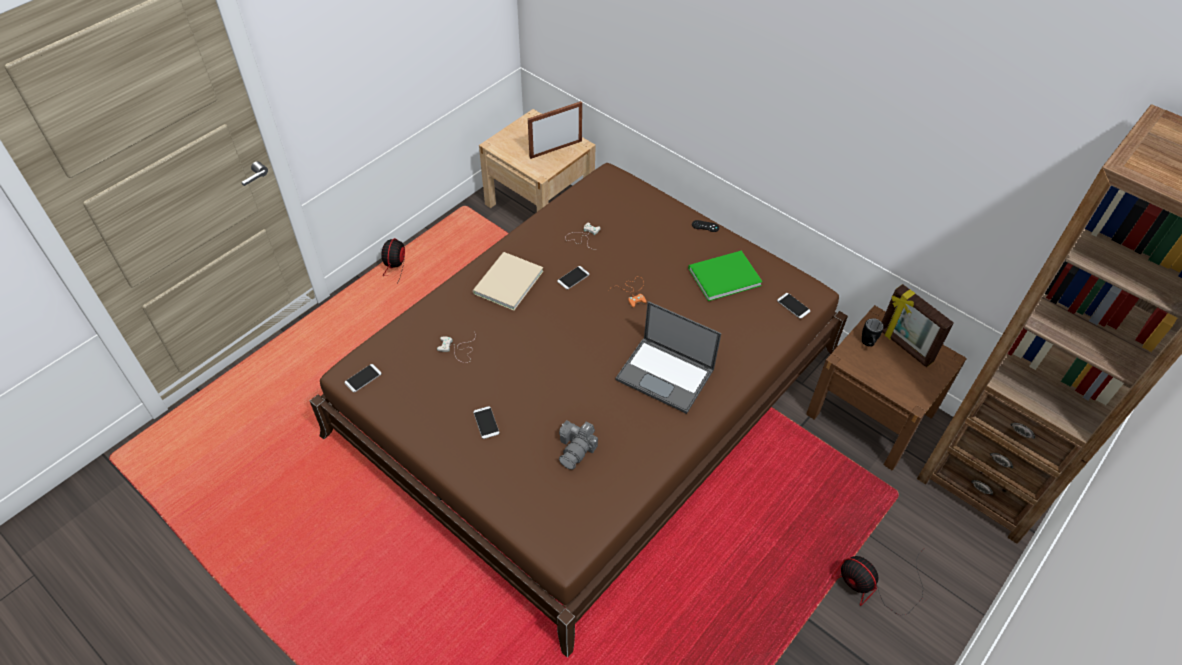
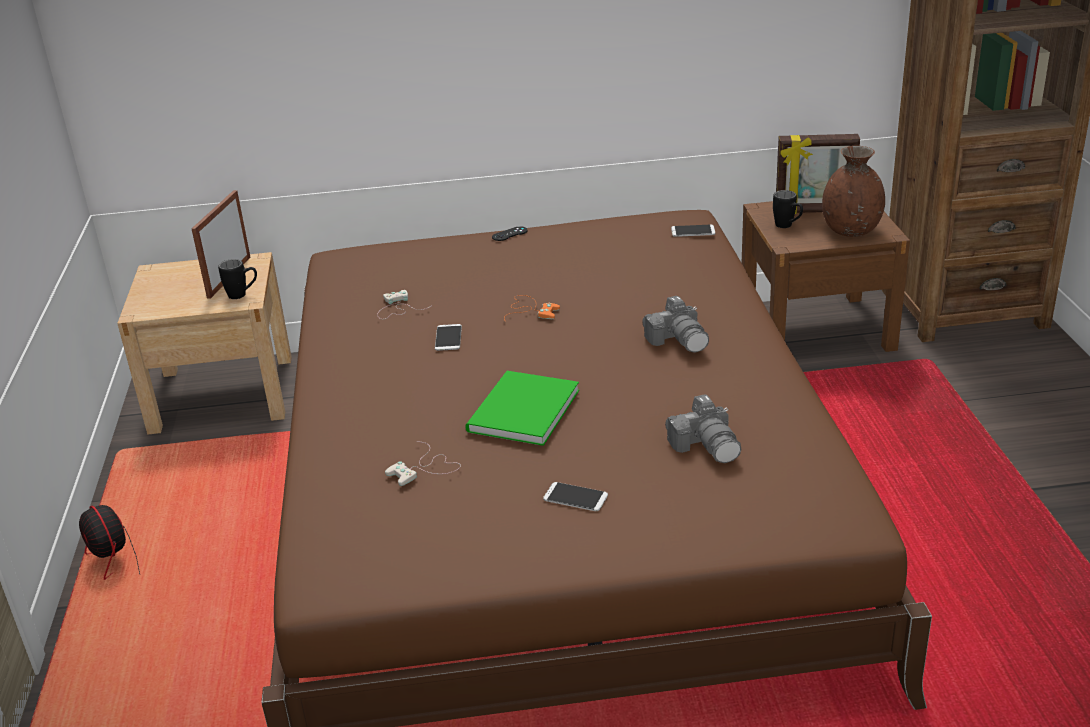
camera: 45 degrees left, 20 degrees down
(363, 378) = (347, 576): phone -> none
(506, 283) = (378, 386): beige book -> none
(545, 167) = (243, 295): none -> black mug
(666, 375) = (678, 340): laptop -> camera
(722, 276) = (595, 250): green book -> green book (520, 412)
(873, 586) = (1026, 429): fan -> none
(897, 380) = (850, 231): none -> brown vase

